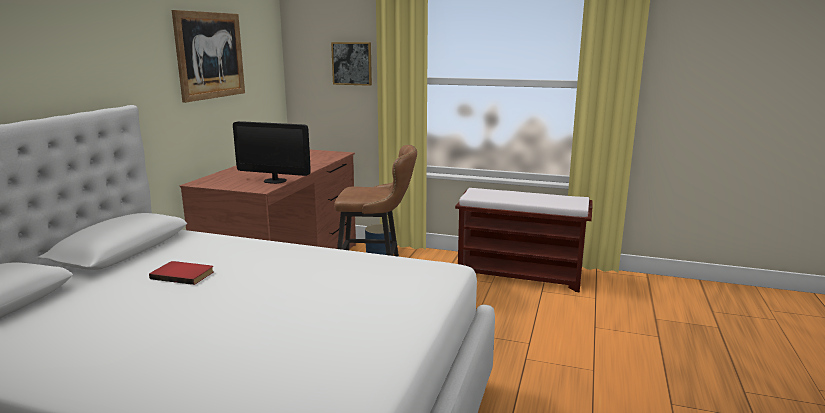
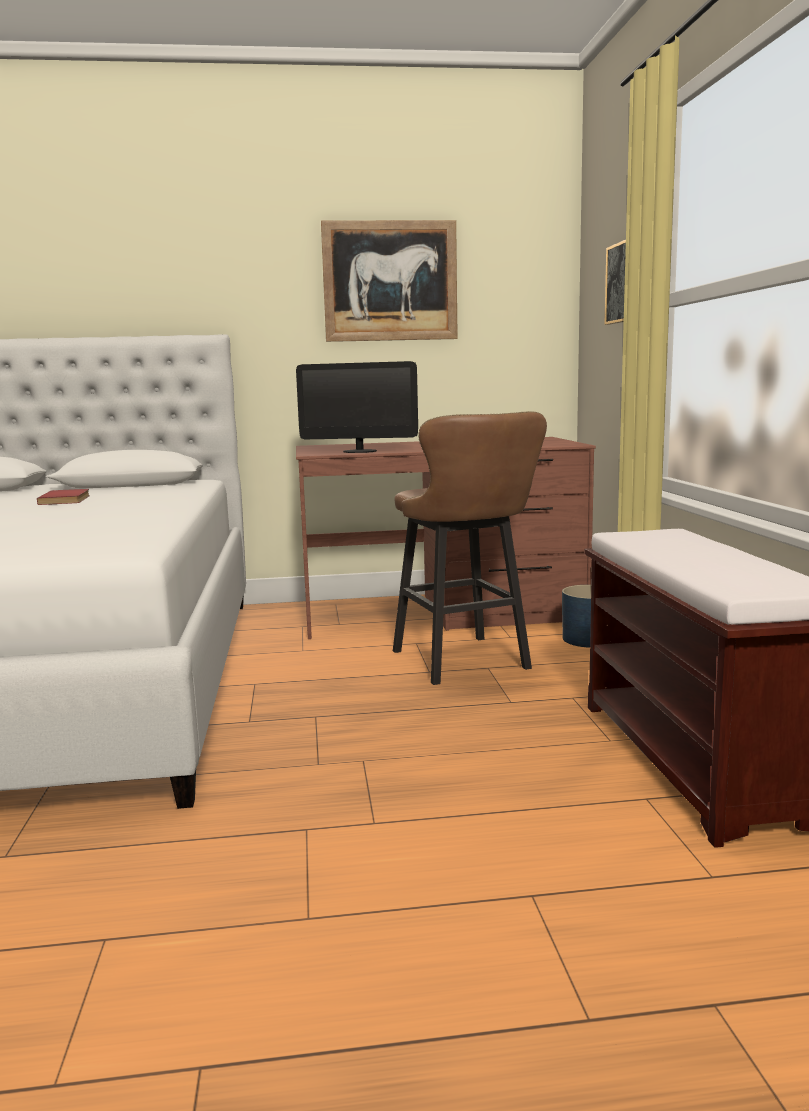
camera: 65 degrees right, 5 degrees down
(275, 181) = (359, 451): monitor -> monitor turned 75 degrees counterclockwise

